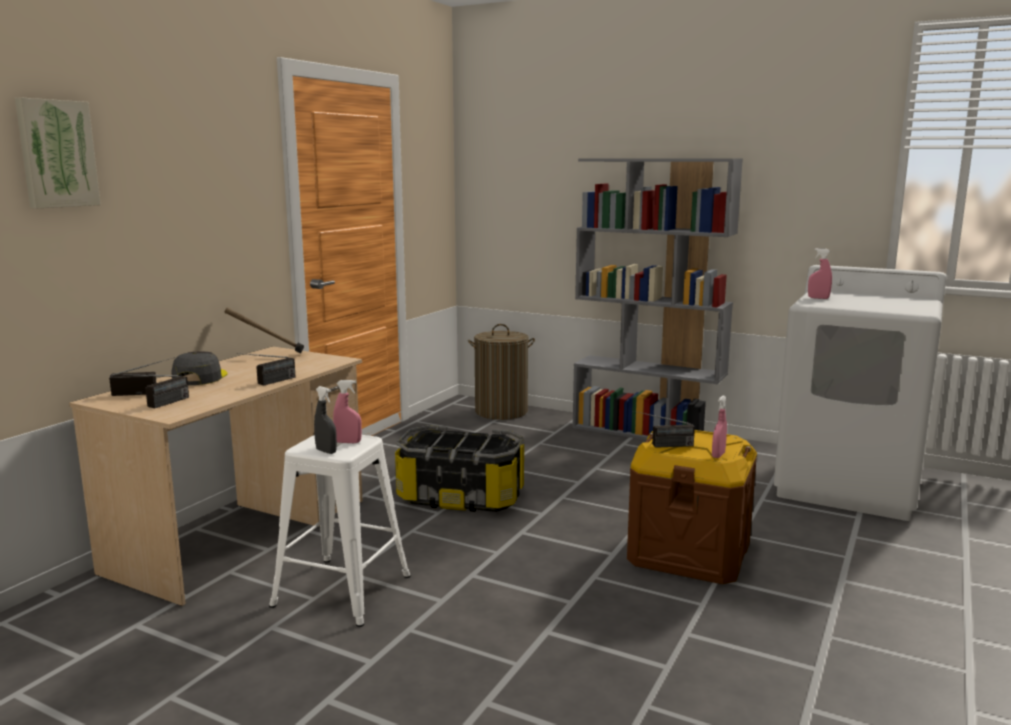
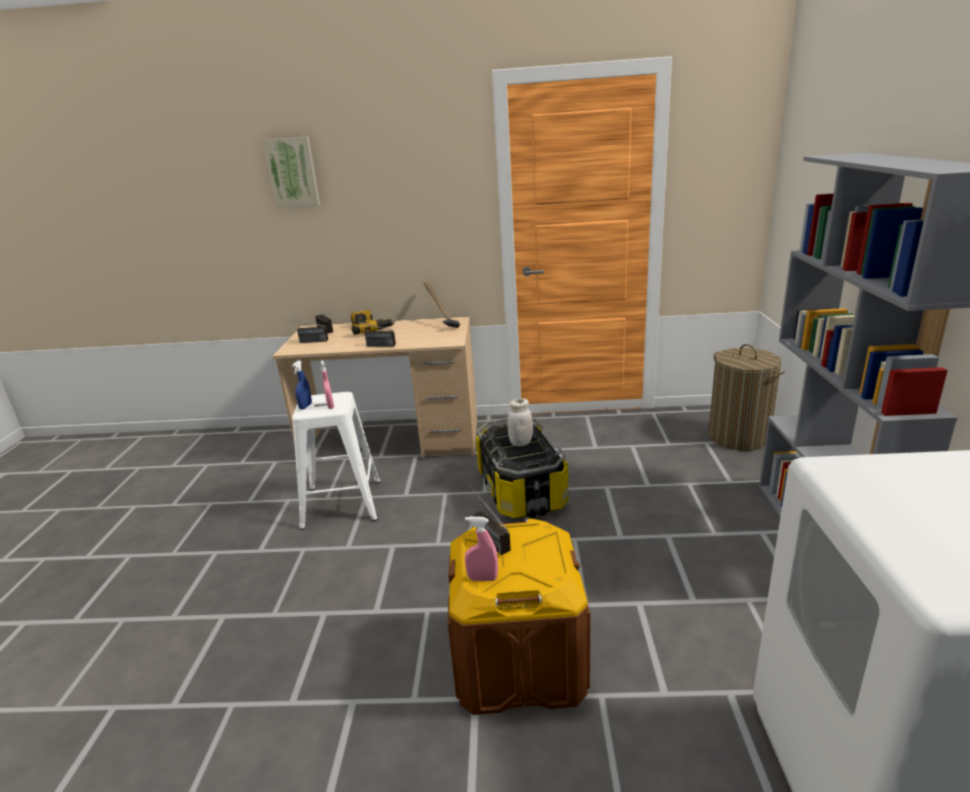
camera: 65 degrees right, 10 degrees up
(199, 378) = (370, 329): grey cap -> power drill
(326, 451) = (305, 406): grey spray bottle -> blue spray bottle
(460, 441) = (520, 443): none -> white jar
(818, 298) = (901, 467): pink spray bottle -> none

